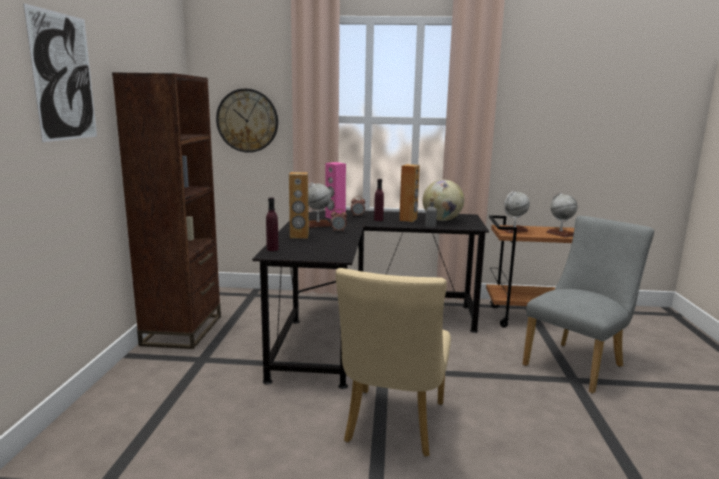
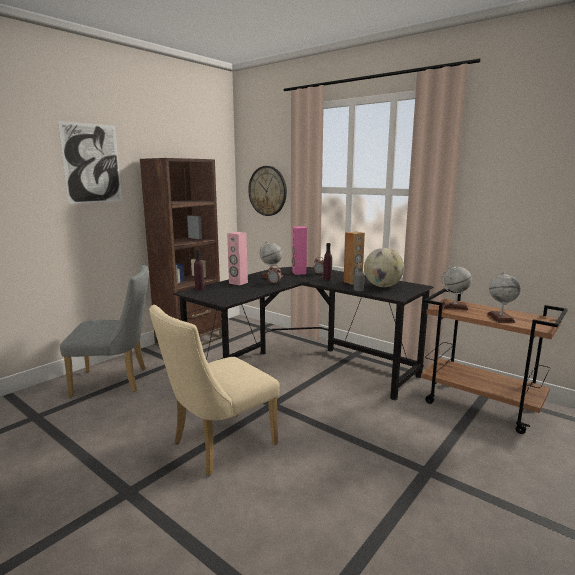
camera: 35 degrees right, 0 degrees up
(299, 236) = (238, 283): brown speaker -> pink speaker
(578, 364) = (456, 459): grey chair -> grey chair (116, 381)

